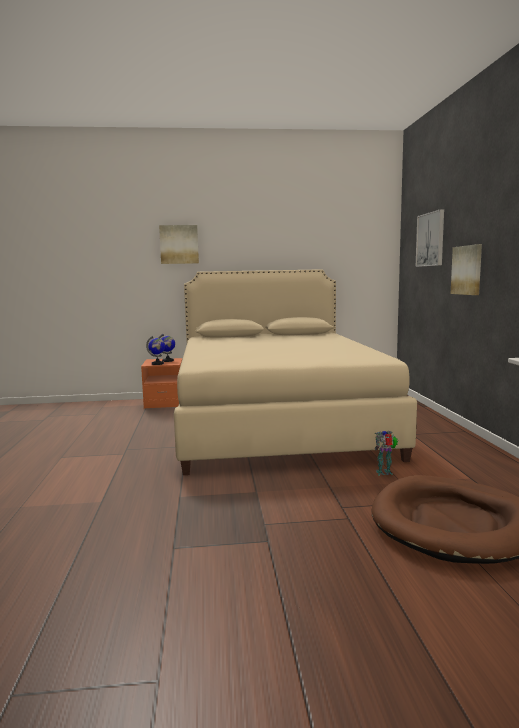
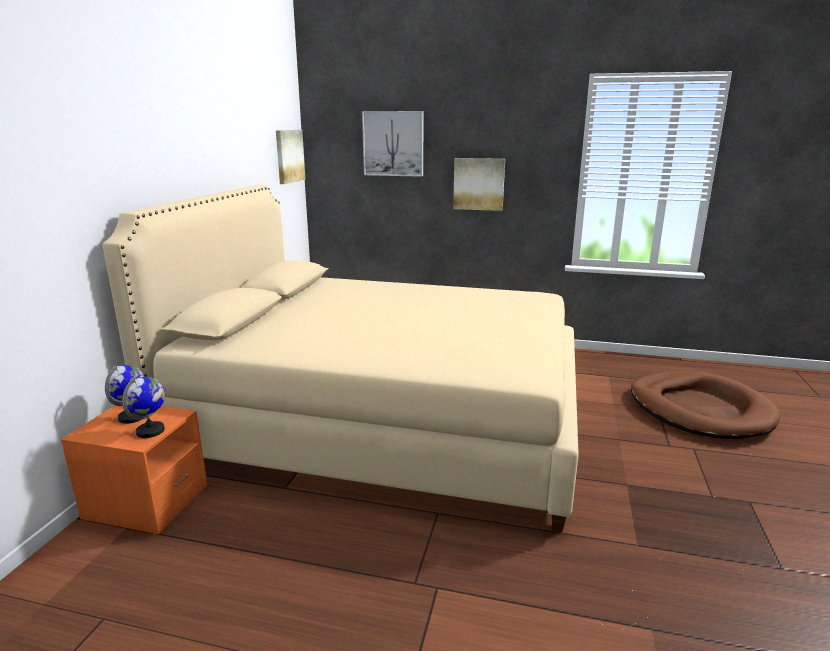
camera: 70 degrees left, 10 degrees up
(179, 244) = (72, 153): picture -> picture (289, 156)
(385, 473) = (588, 404): toy robot -> none

